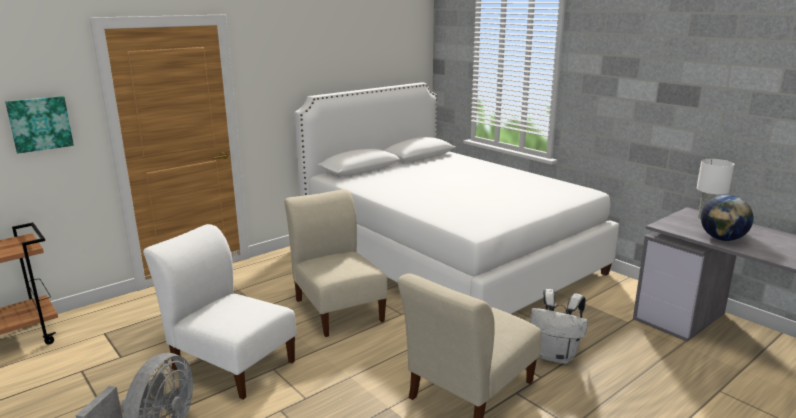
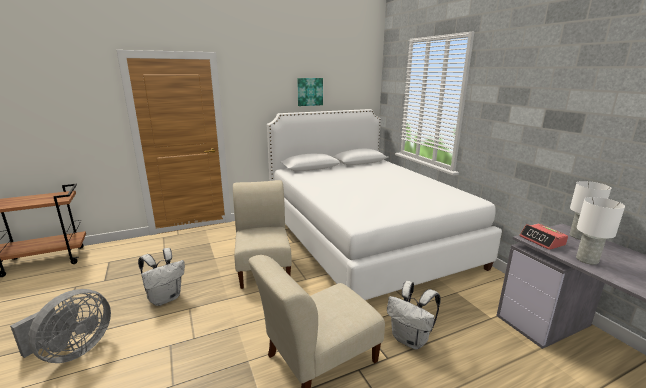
camera: 15 degrees right, 0 degrees up
(40, 123) = (81, 119): picture -> picture (309, 91)
(230, 363) = (165, 298): white chair -> white backpack
(675, 226) = (542, 241): none -> alarm clock
(722, 239) = (587, 259): globe -> white table lamp

